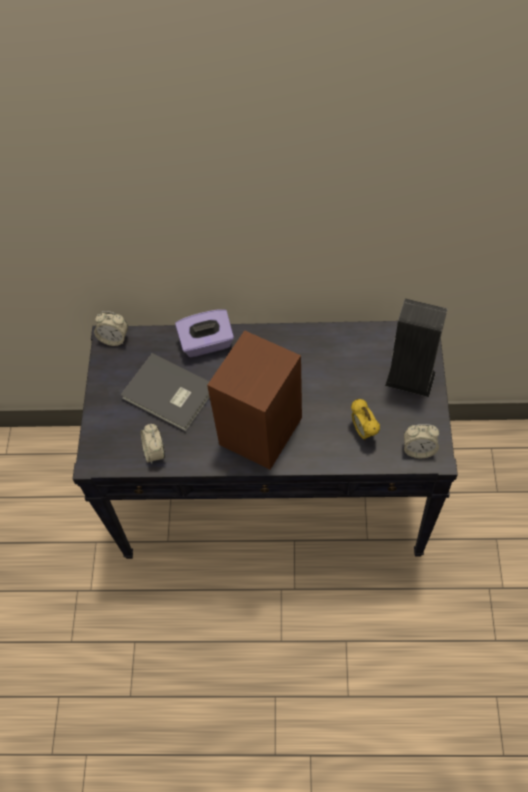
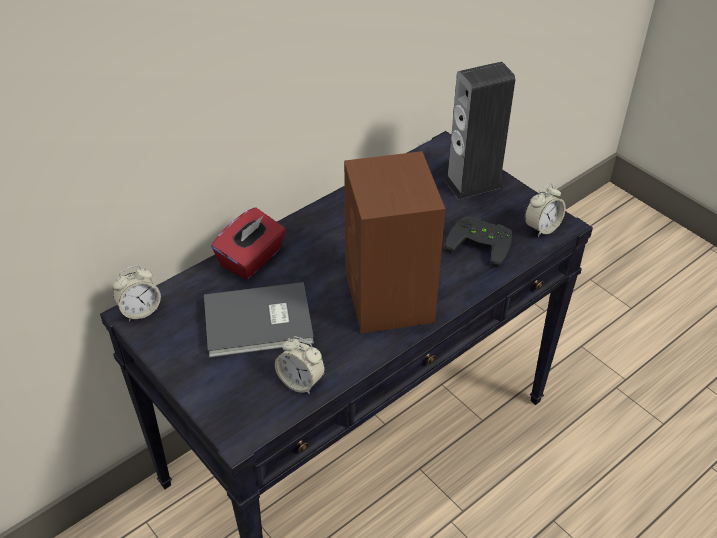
camera: 45 degrees left, 15 degrees down
(207, 343) = (252, 259): purple tissue box -> red tissue box
(363, 431) = (481, 242): alarm clock -> black game controller

